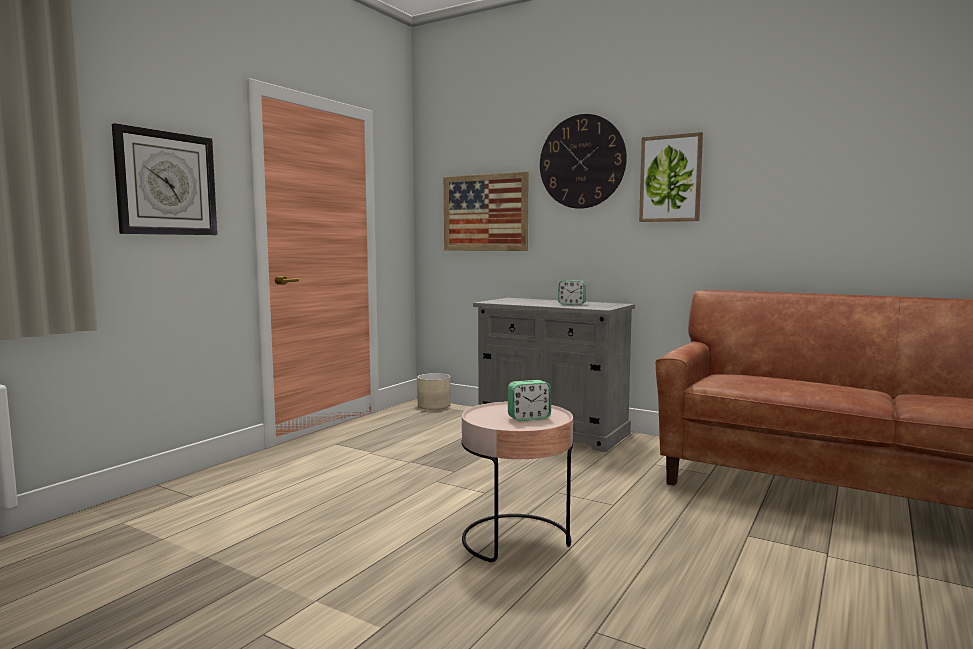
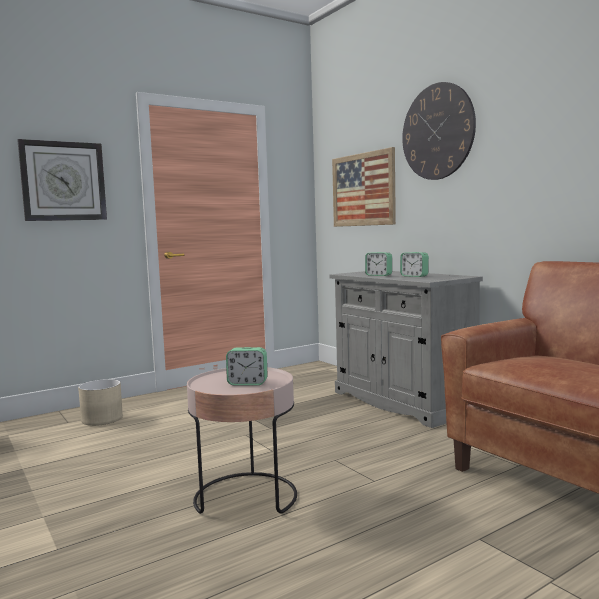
camera: 25 degrees right, 0 degrees up
(434, 405) = (325, 368): beige planter -> beige planter (102, 419)
(532, 303) = (378, 275): none -> alarm clock
(670, 178) = (516, 140): picture -> none

